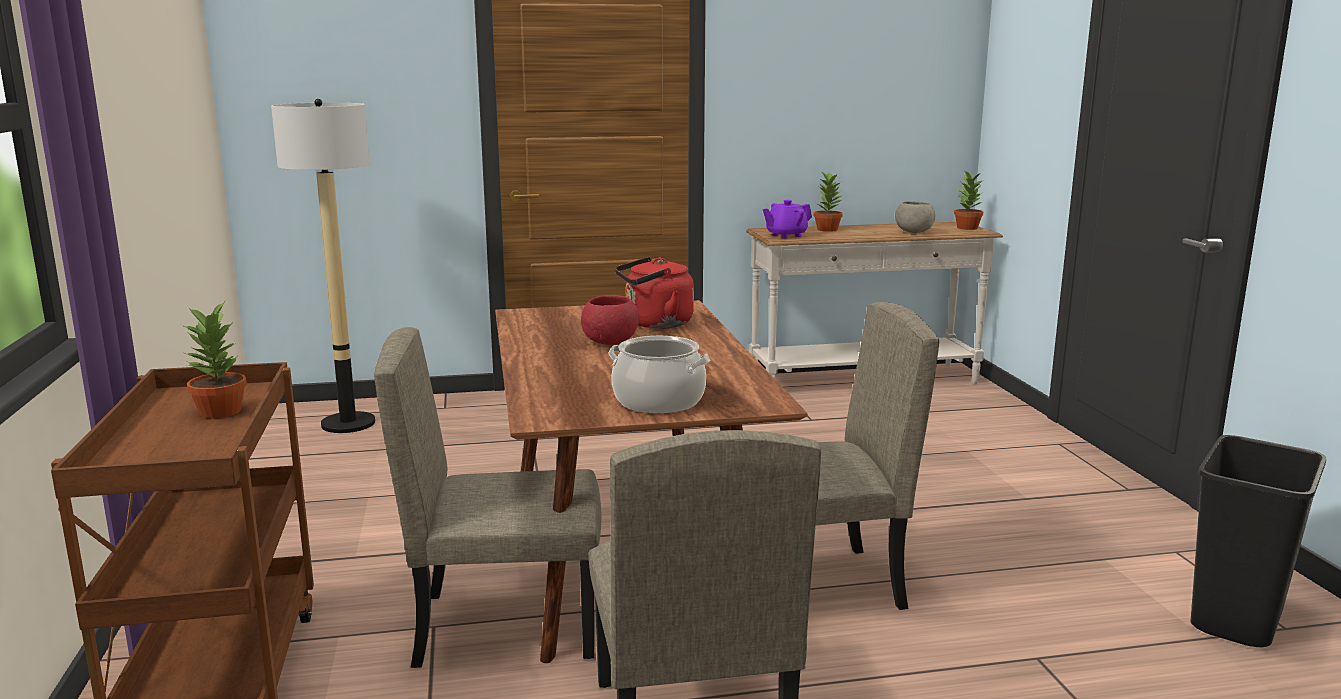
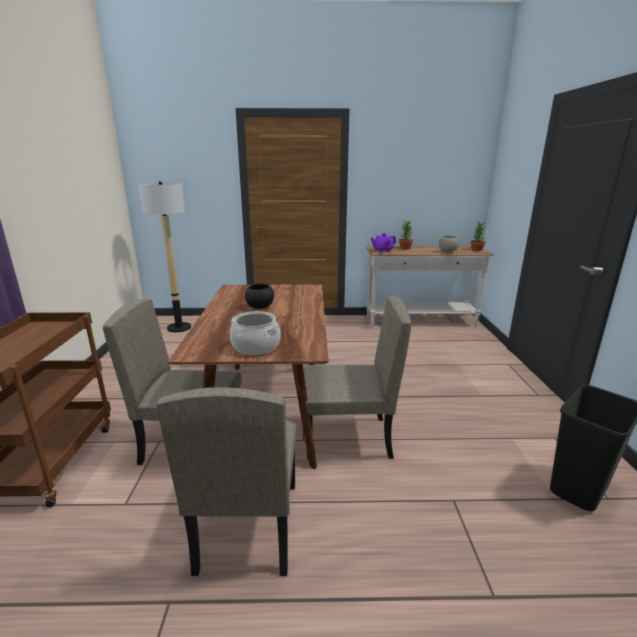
camera: 10 degrees right, 5 degrees up
(221, 412) = (43, 338): potted plant -> none
(611, 342) = (260, 307): red bowl -> black bowl
(655, 324) = (289, 297): red kettle -> none

